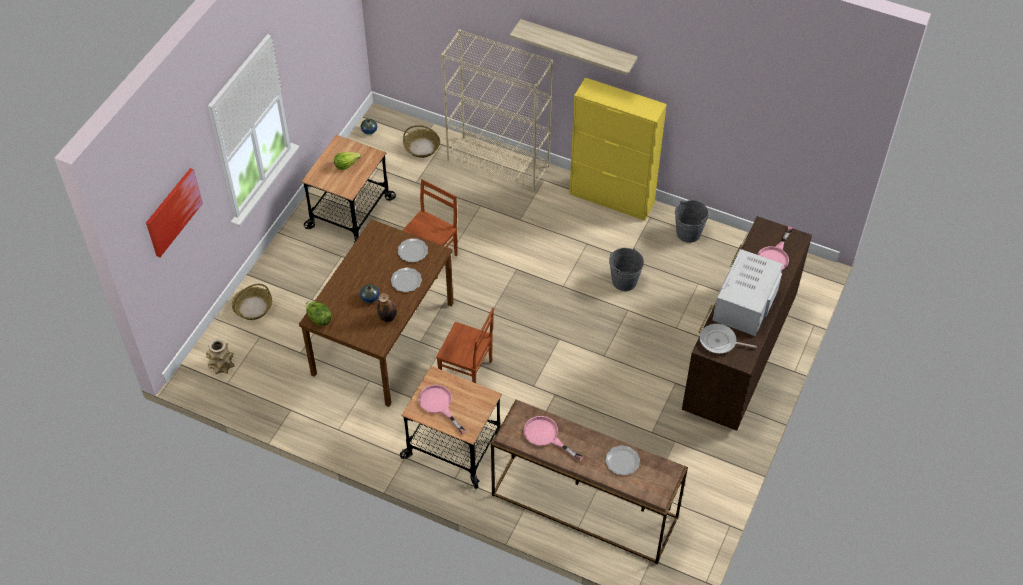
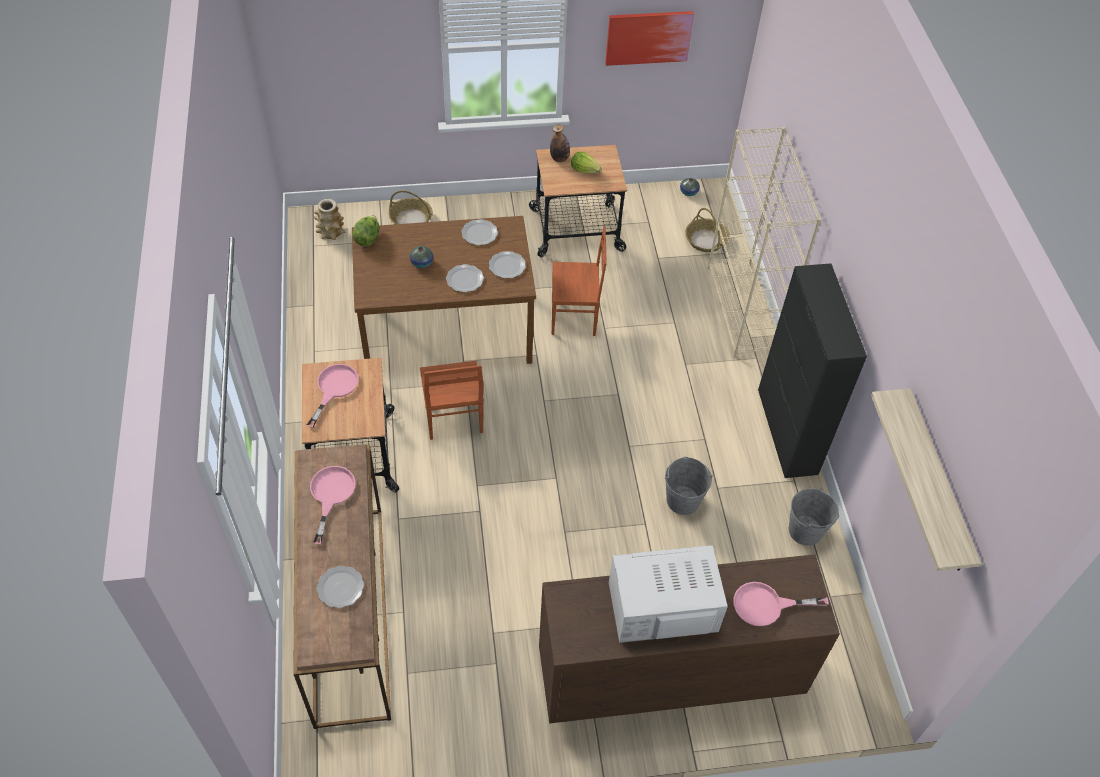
camera: 55 degrees right, 0 degrees up
(173, 212) = (342, 38): picture -> picture (648, 37)
(369, 252) = (479, 234): none -> plate
(388, 317) = (407, 288): bottle -> bottle (559, 158)
(577, 47) = (842, 220): shelf -> shelf (937, 483)
(612, 199) = (787, 431): yellow cabinet -> black cabinet
(720, 342) = (581, 606): frying pan -> none

